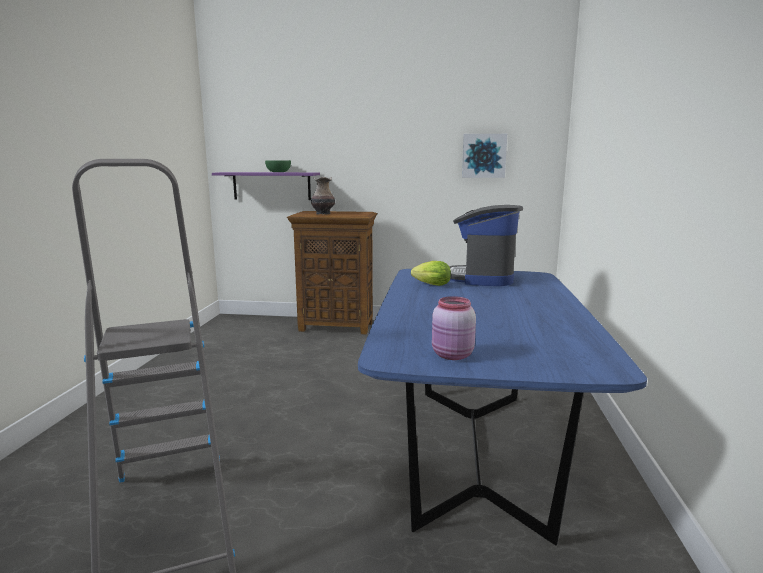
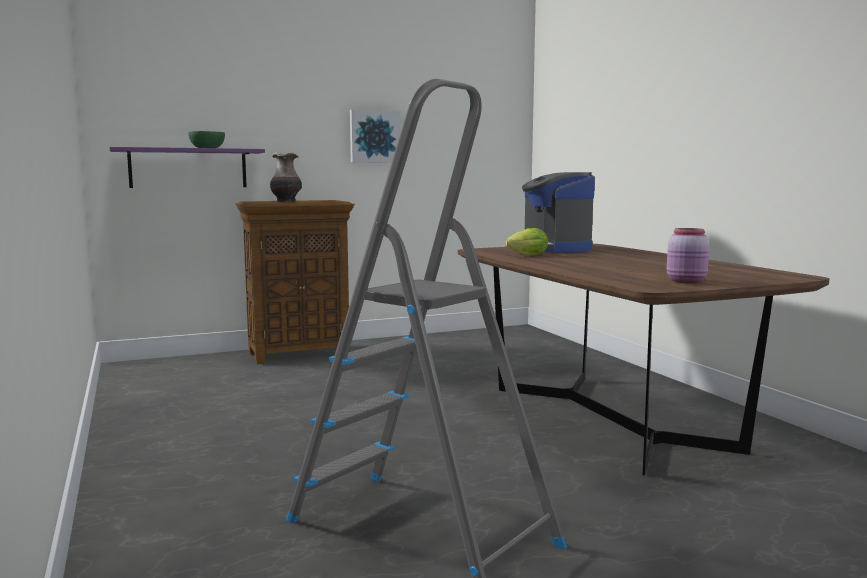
camera: 30 degrees left, 5 degrees down
(476, 451) = (608, 418): blue dining table -> brown dining table
(484, 156) = (454, 133): picture -> picture (374, 136)

